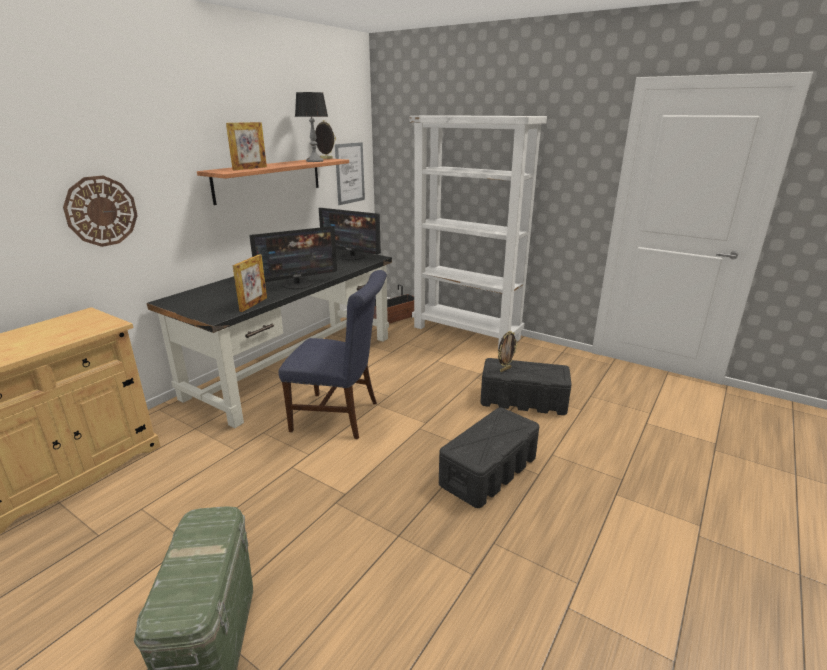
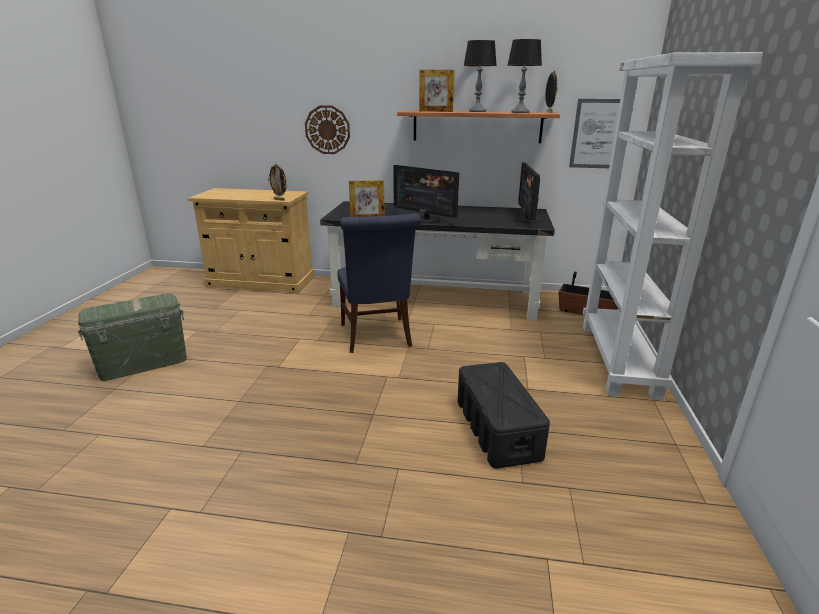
camera: 65 degrees right, 0 degrees up
(278, 164) = (477, 111): none -> table lamp
(489, 471) = (343, 429): black storage box -> none
(505, 369) = (486, 376): picture frame -> picture frame (279, 200)

